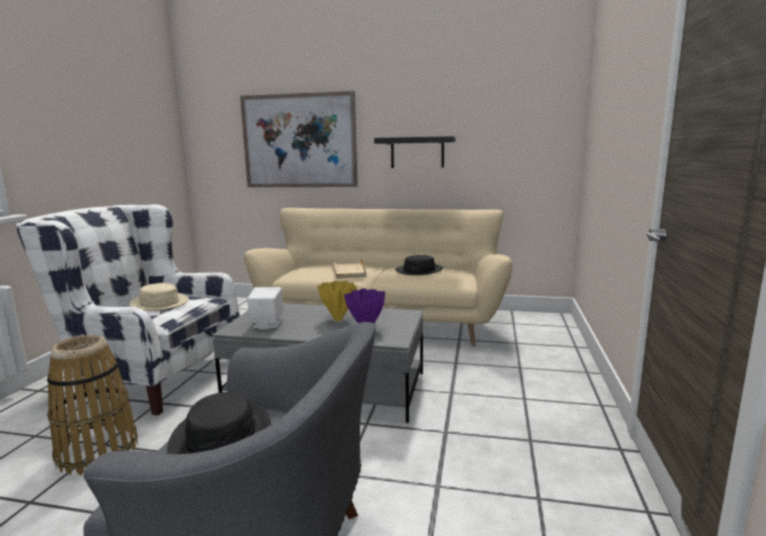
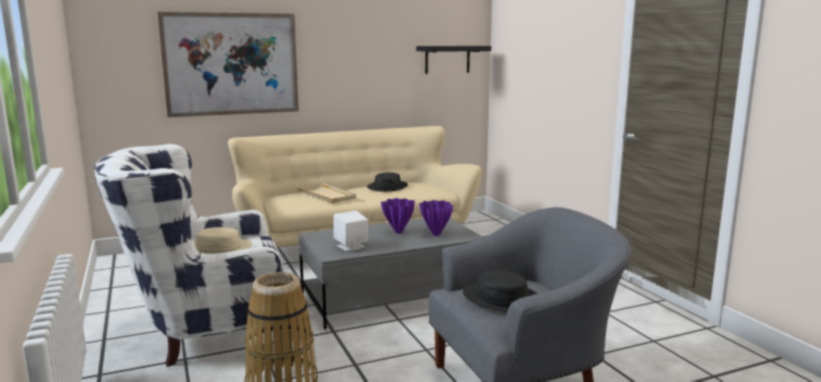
camera: 35 degrees left, 0 degrees up
(338, 319) = (398, 232): yellow vase -> purple vase
(417, 152) = (356, 75): black shelf -> black shelf (447, 59)

